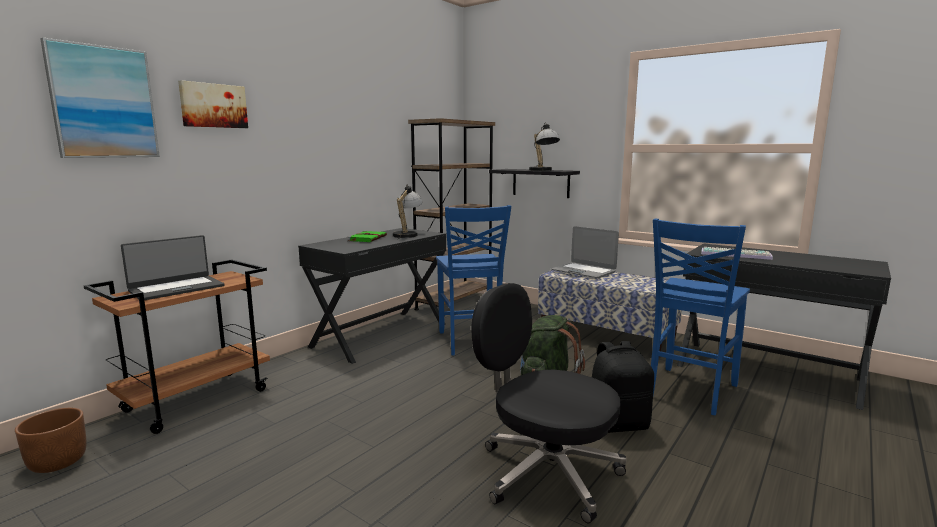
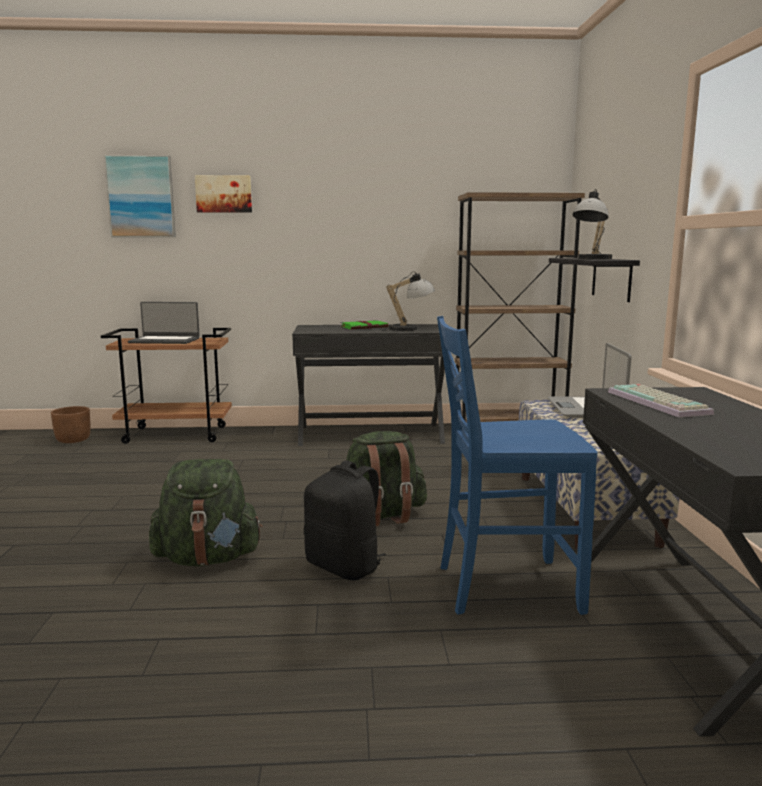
camera: 50 degrees right, 0 degrees up
(470, 342) = (422, 463): blue chair -> none
(546, 472) = (208, 558): black office chair -> green backpack

